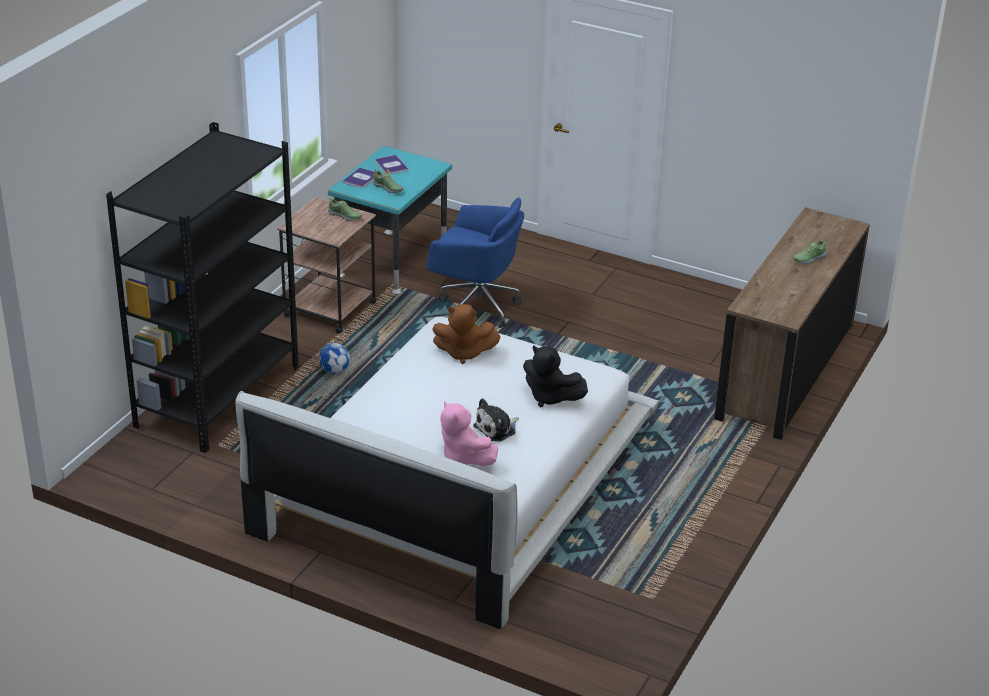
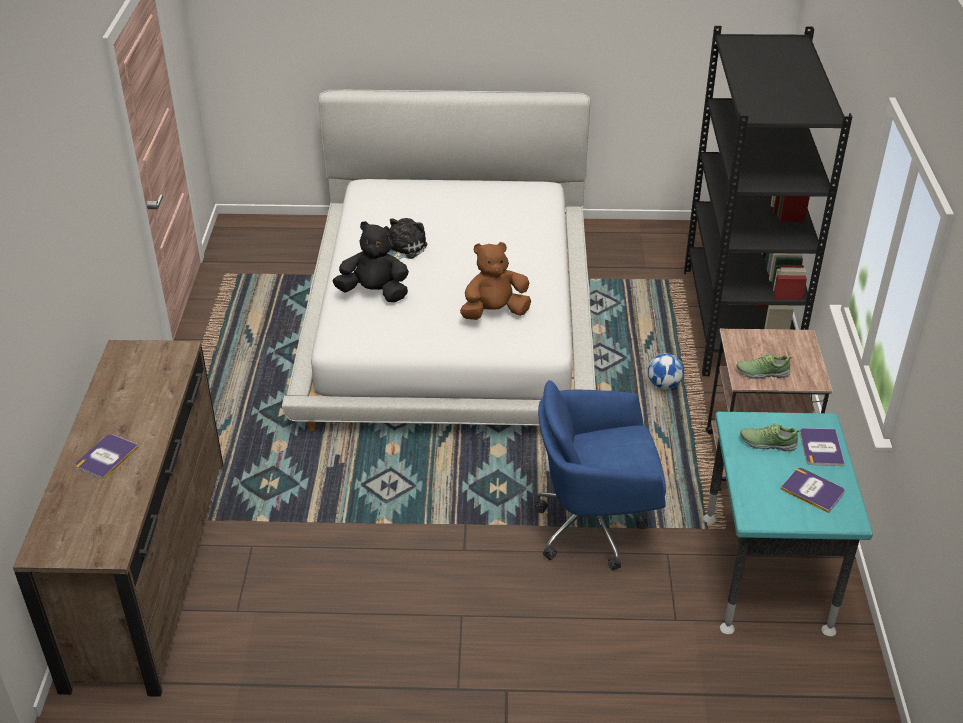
camera: 155 degrees right, 5 degrees up
(463, 457) = (415, 218): pink plush toy -> none
(808, 258) = (106, 457): shoe -> book

